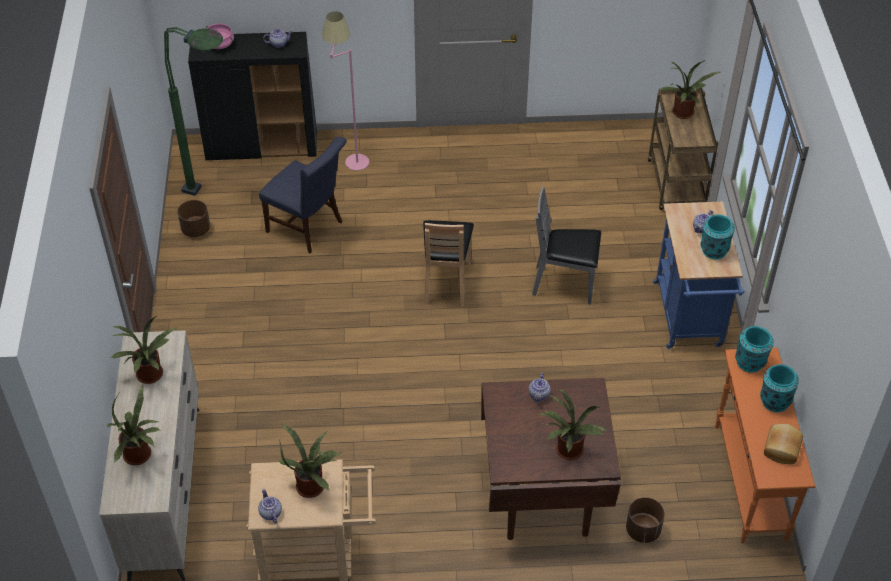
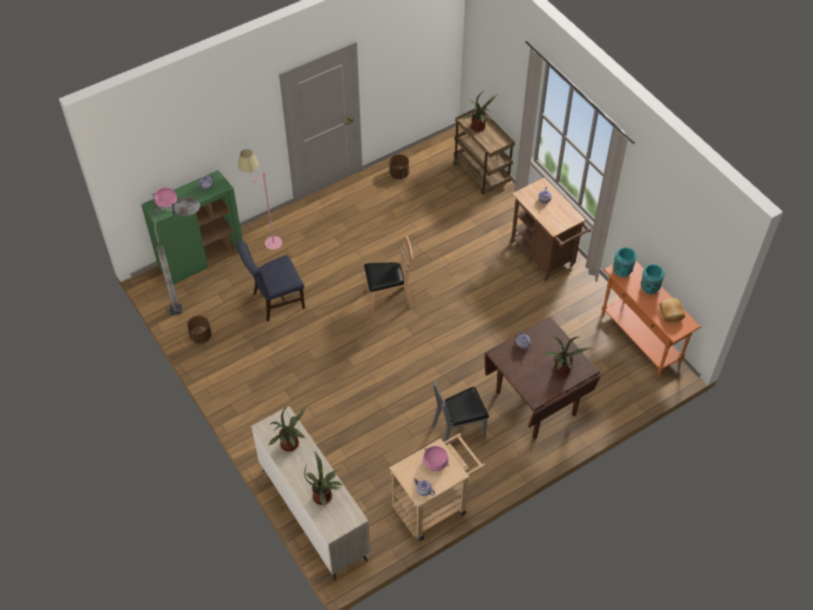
camera: 30 degrees left, 5 degrees up
(219, 197) = (199, 307): green floor lamp -> grey floor lamp
(262, 147) = (202, 259): black cabinet -> green cabinet
(308, 228) = (275, 302): blue chair -> blue chair turned 150 degrees clockwise
(313, 485) = (435, 462): potted plant -> pink cooking pot
(446, 282) = (388, 299): brown chair -> brown chair turned 75 degrees counterclockwise
(564, 284) = (459, 267): grey chair -> grey chair (458, 431)
(643, 530) = (603, 396): brown planter -> brown planter (399, 174)
(689, 319) = (545, 257): blue cart -> brown cart
(713, 250) = (560, 211): turquoise vase -> none

